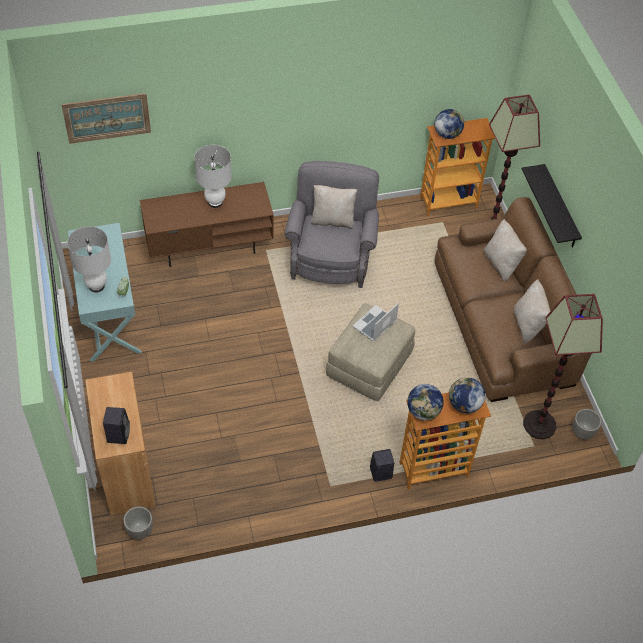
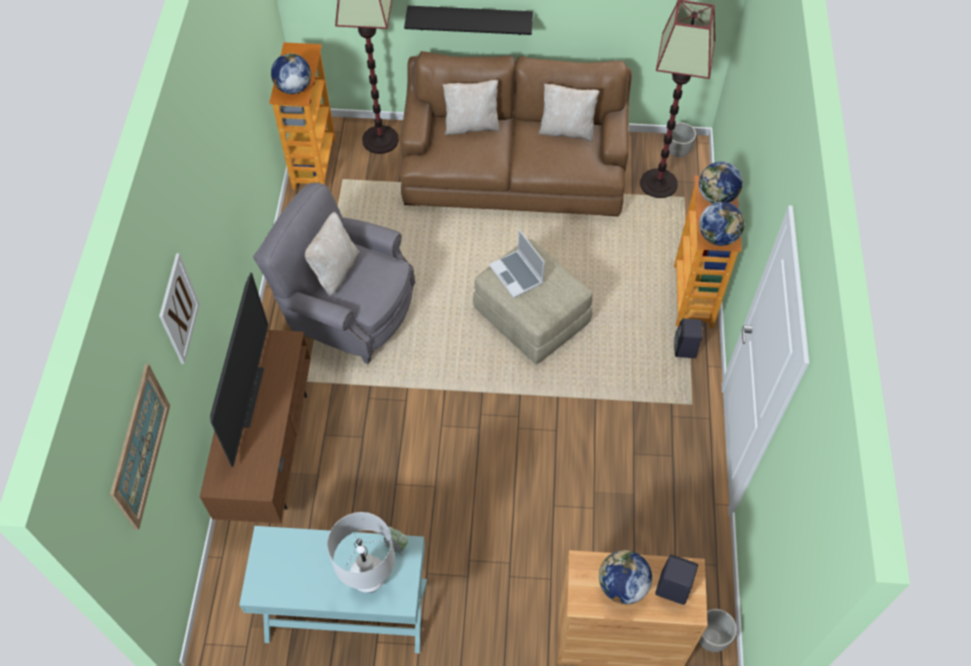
camera: 70 degrees left, 5 degrees up
(113, 405) = (622, 585): none -> globe
(205, 107) = (178, 309): none -> picture
(215, 202) = (250, 397): white table lamp -> television

